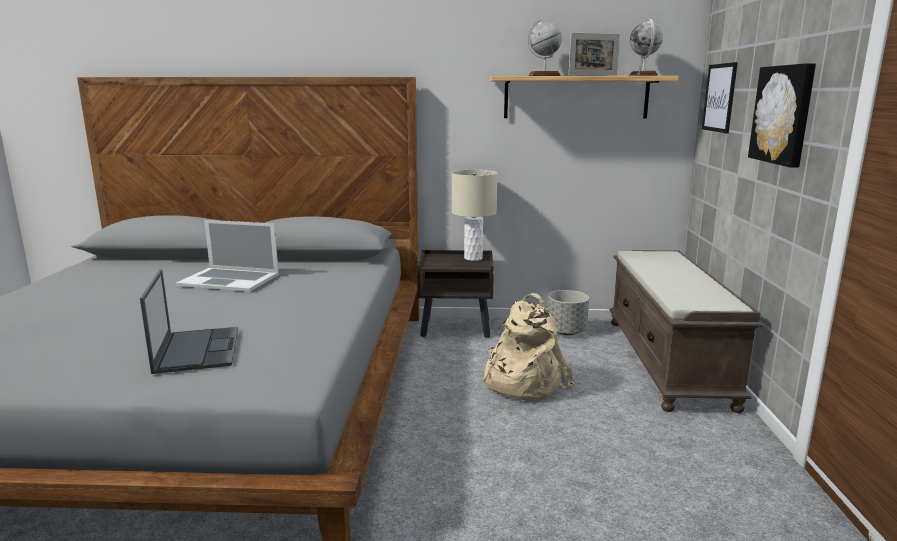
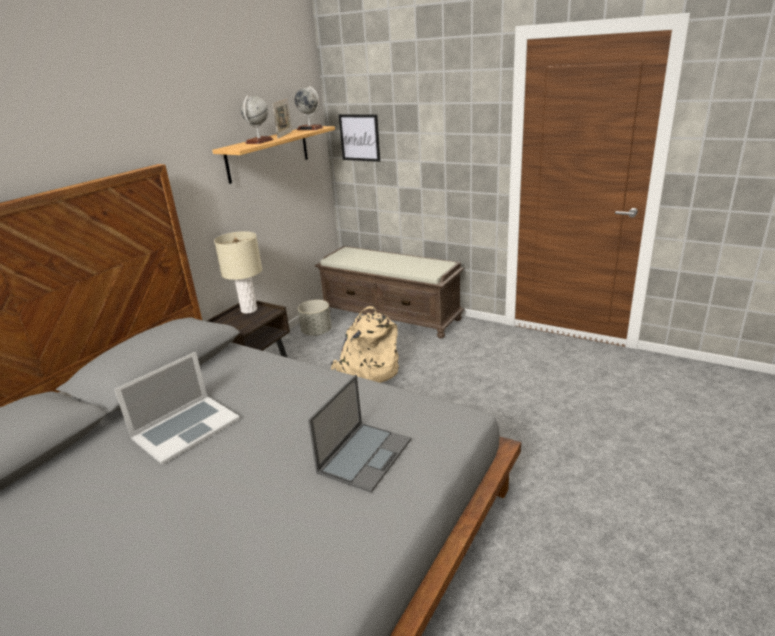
camera: 60 degrees left, 10 degrees up
(197, 349) = (365, 455): laptop -> laptop turned 105 degrees clockwise
(784, 114) = (443, 148): picture -> none

